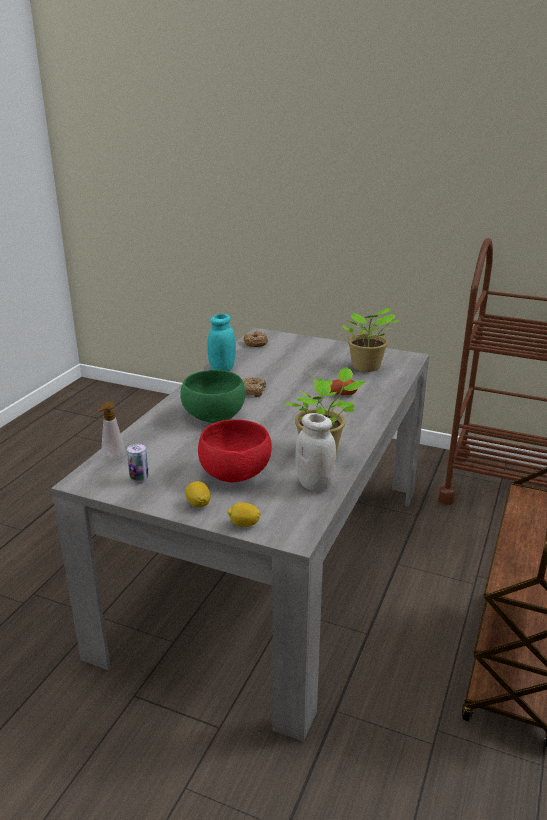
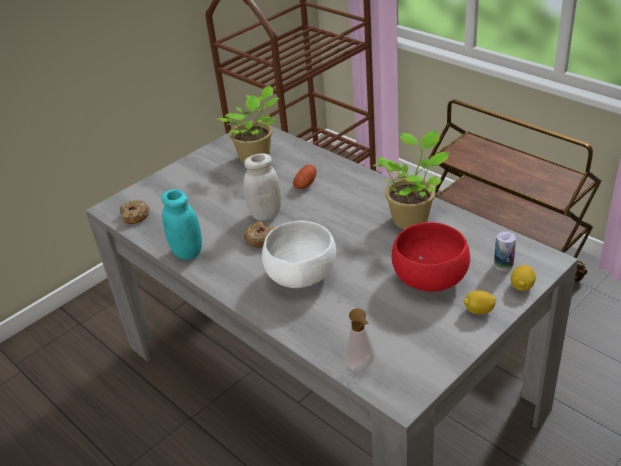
camera: 65 degrees left, 10 degrees up
(139, 479) = (416, 349): can -> can (503, 265)
(213, 415) = (301, 275): green bowl -> white bowl
(314, 484) = (468, 233): white jar -> white jar (265, 214)

